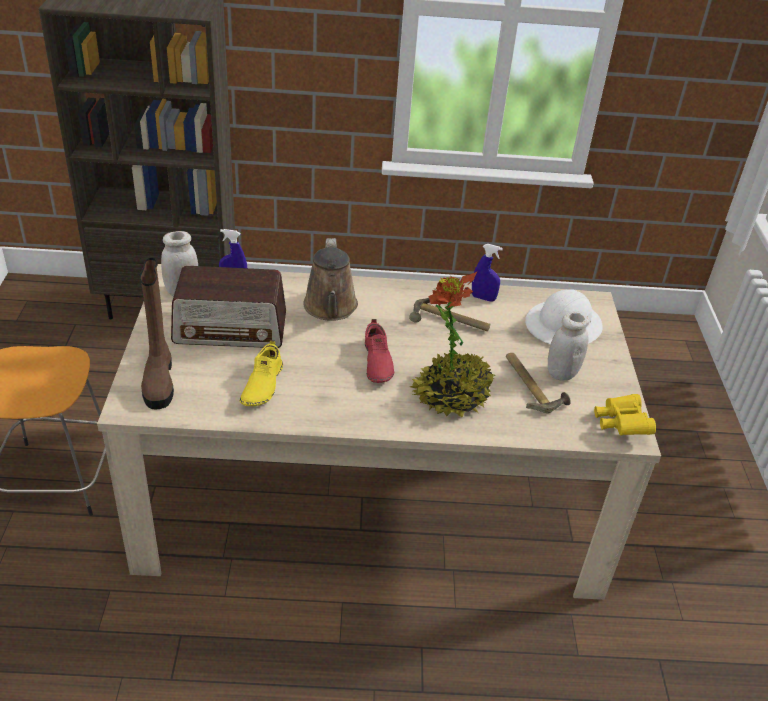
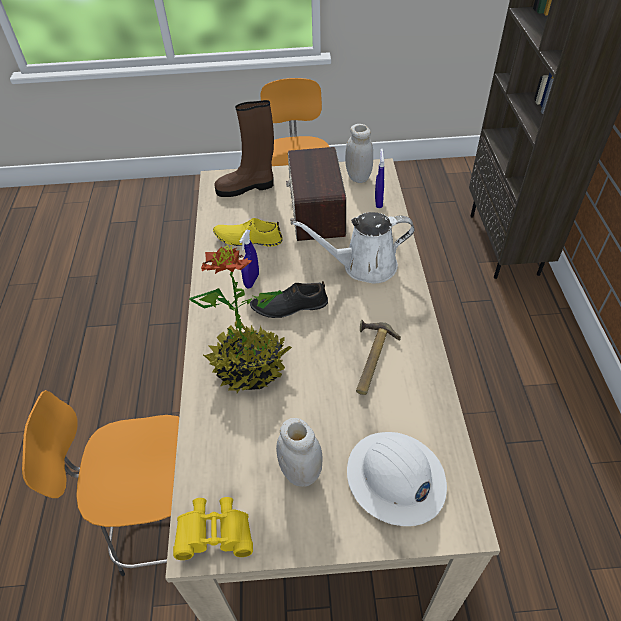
camera: 90 degrees right, 10 degrees up
(330, 308) = (364, 266): brown watering can -> white watering can
(376, 362) = (289, 306): red shoe -> black shoe
(483, 298) = (425, 390): blue spray bottle -> blue spray bottle (252, 281)
(491, 643) = (166, 524): none -> orange stool
(532, 385) = (274, 439): hammer -> none

